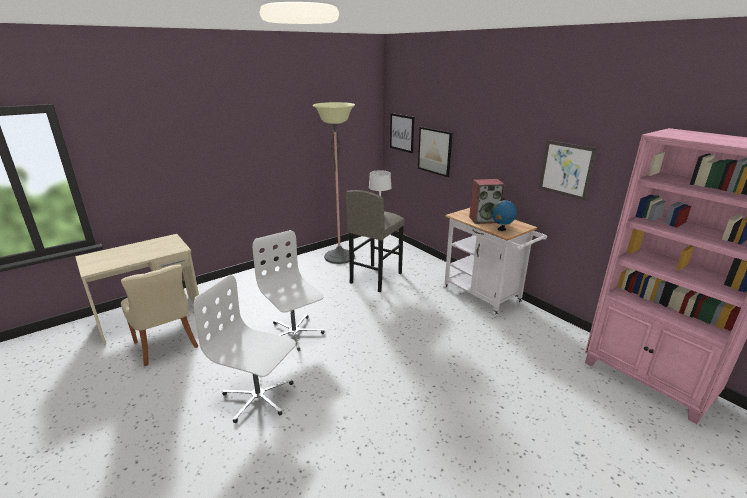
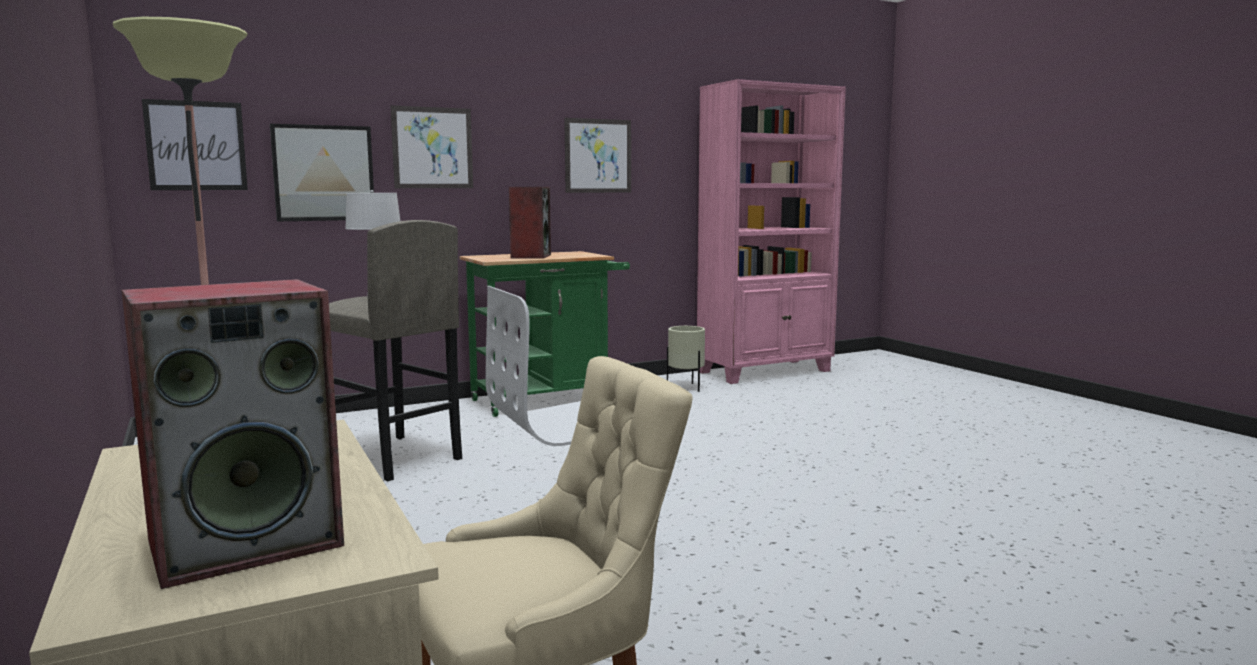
camera: 80 degrees left, 15 degrees down
(106, 259) = (248, 542): none -> speaker
(258, 397) = (809, 577): white office chair -> none
(475, 147) = (432, 148): none -> picture
(485, 297) = (548, 400): white cart -> green cart
(501, 229) = (577, 255): globe -> none
(554, 342) = (686, 388): none -> beige planter

